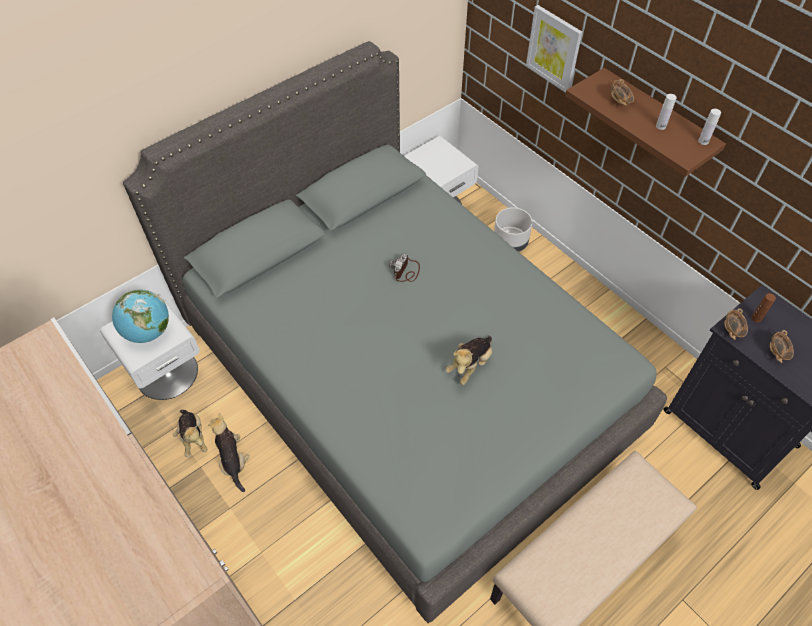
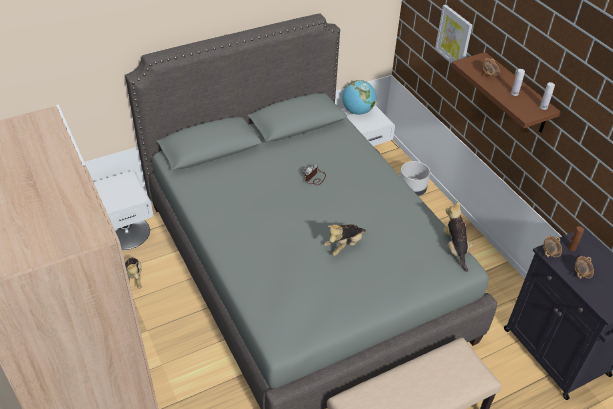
camera: 10 degrees right, 10 degrees down
(148, 332) = (119, 192): globe -> globe (357, 111)
(233, 460) = (158, 299): plush toy -> plush toy (455, 248)

